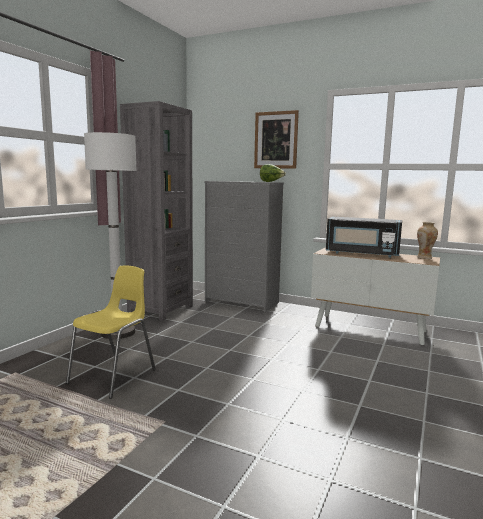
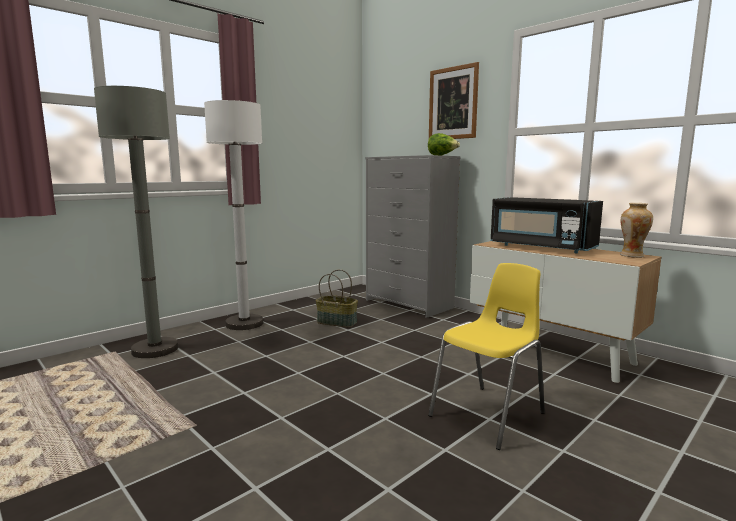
camera: 20 degrees right, 0 degrees up
(55, 365) = (155, 349): none -> grey floor lamp
(114, 376) = (196, 368): yellow chair -> yellow chair (489, 415)
(160, 309) = (310, 304): grey bookcase -> none
(199, 323) = (337, 322): none -> basket

